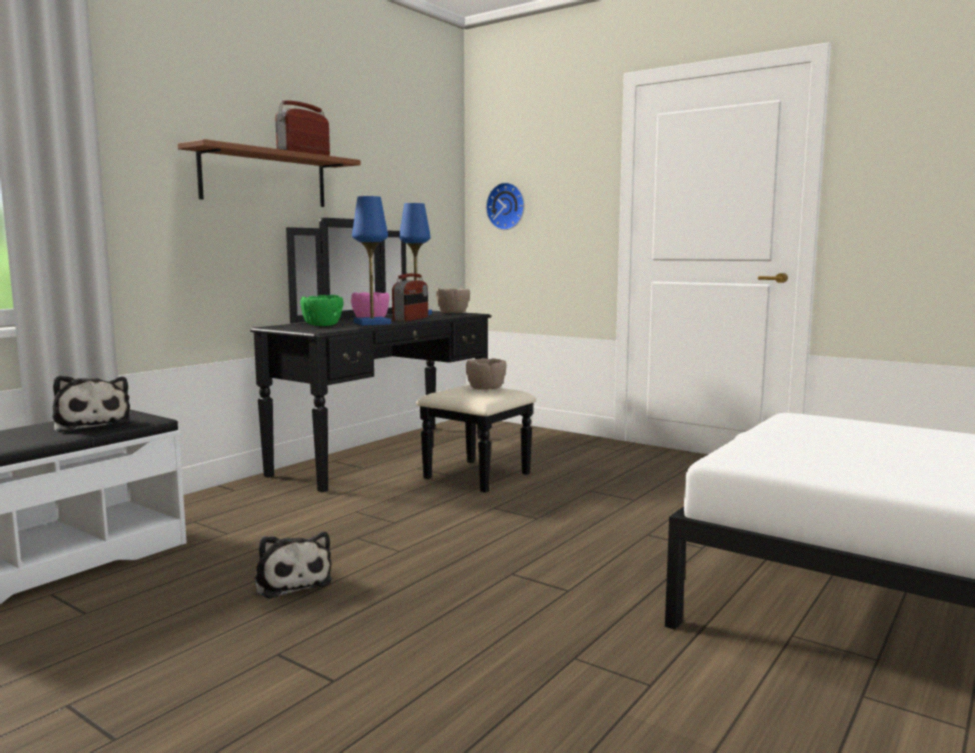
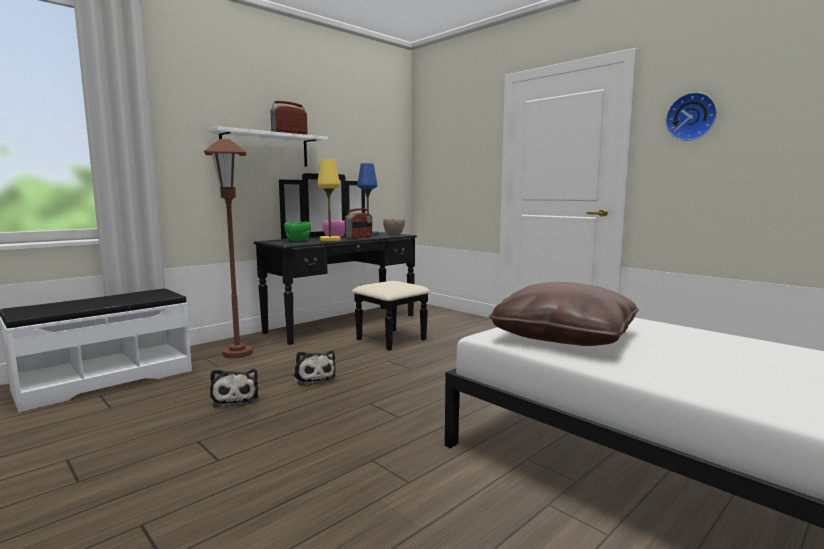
camera: 10 degrees right, 0 degrees up
(92, 424) = (136, 297): plush toy -> plush toy (314, 377)
(245, 510) = (237, 353): none -> brown floor lamp
(264, 178) = (265, 149): brown shelf -> white shelf
(372, 323) = (330, 240): blue table lamp -> yellow table lamp
(486, 389) = (397, 283): brown bowl -> none
(507, 206) = (435, 164): wall clock -> wall clock (691, 117)
(835, 456) = (564, 337): none -> brown pillow

